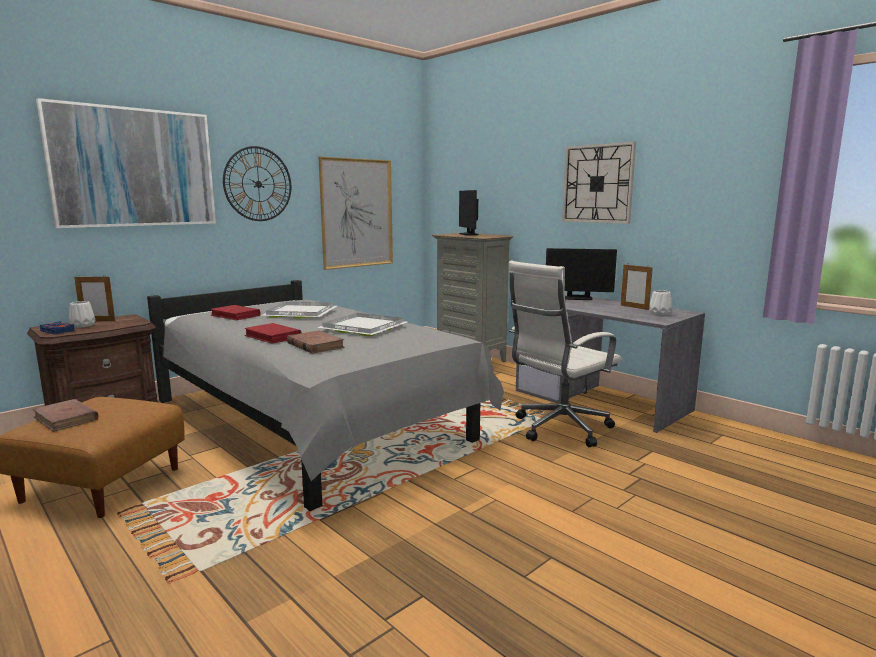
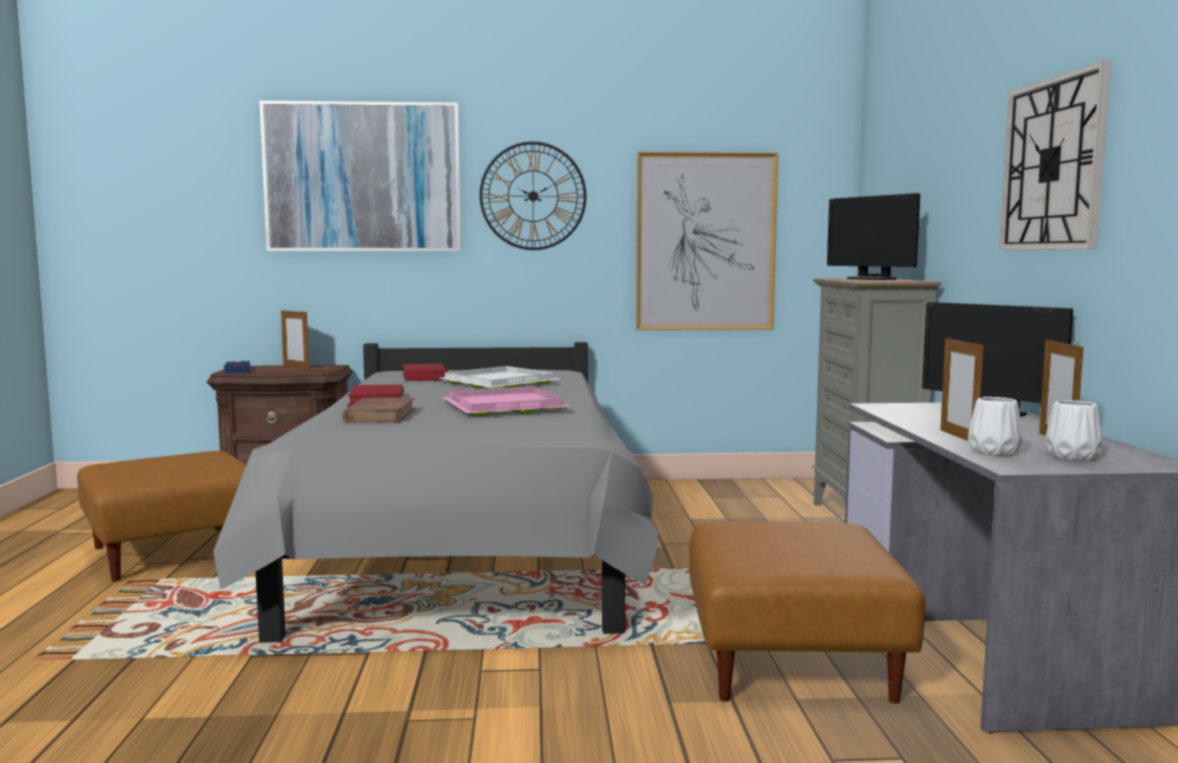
camera: 40 degrees right, 5 degrees down
(66, 418) = (145, 462): brown book -> none
(83, 325) = (271, 369): white vase -> white vase (994, 452)
(363, 327) = (506, 406): white tray -> pink tray
(469, 234) = (871, 279): monitor -> monitor turned 60 degrees counterclockwise
(559, 429) = (791, 661): white office chair -> brown ottoman
(605, 311) = (958, 437): none -> picture frame

